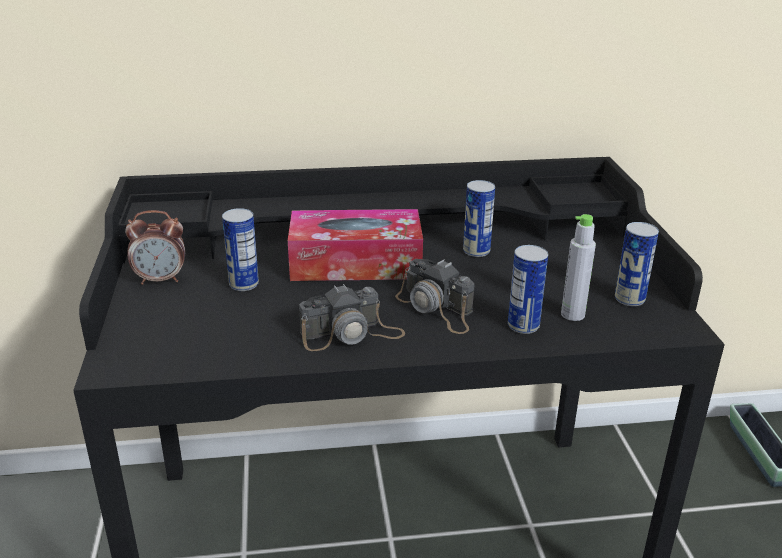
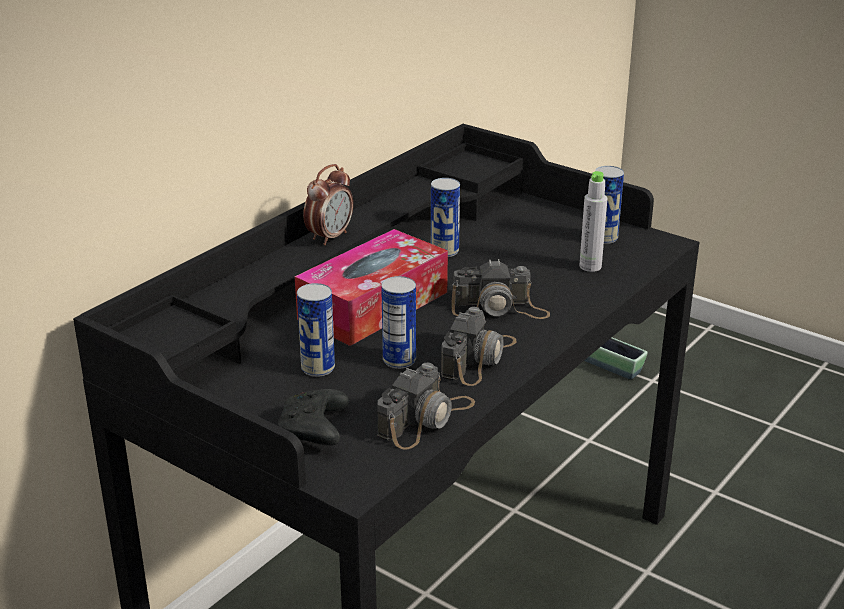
camera: 45 degrees left, 0 degrees up
(161, 279) = (234, 403): alarm clock -> alarm clock (330, 237)
(163, 321) = (314, 431): none -> black game controller
(236, 354) = (426, 418): none -> camera
(523, 326) = (575, 290): can -> can (399, 360)

